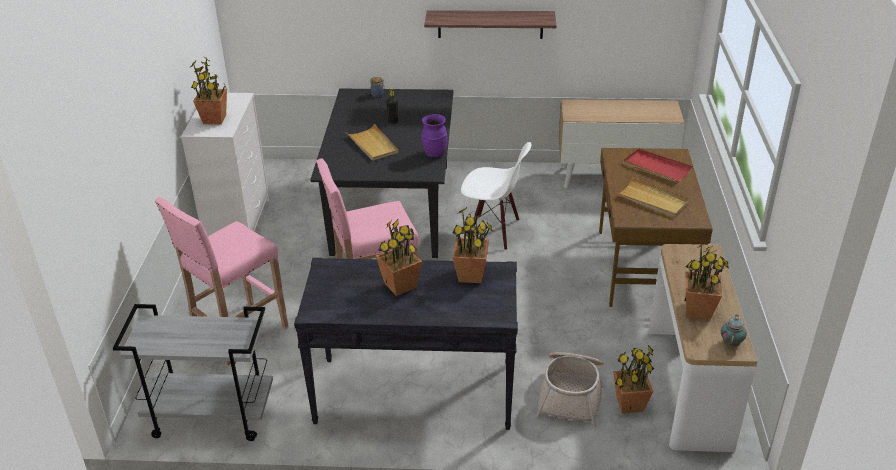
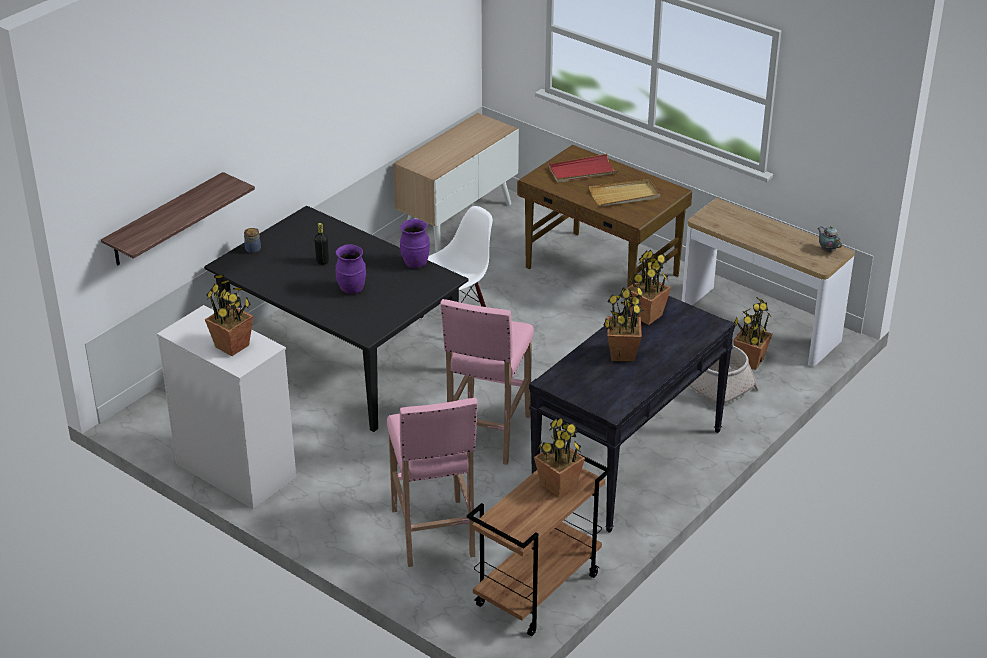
camera: 55 degrees left, 0 degrees up
(210, 417) = (537, 591): grey cart -> brown cart
(373, 145) = (352, 289): beige tray -> purple vase
(490, 24) = (327, 113): shelf -> shelf (165, 220)
(698, 310) = (780, 245): potted plant -> potted plant (558, 485)

